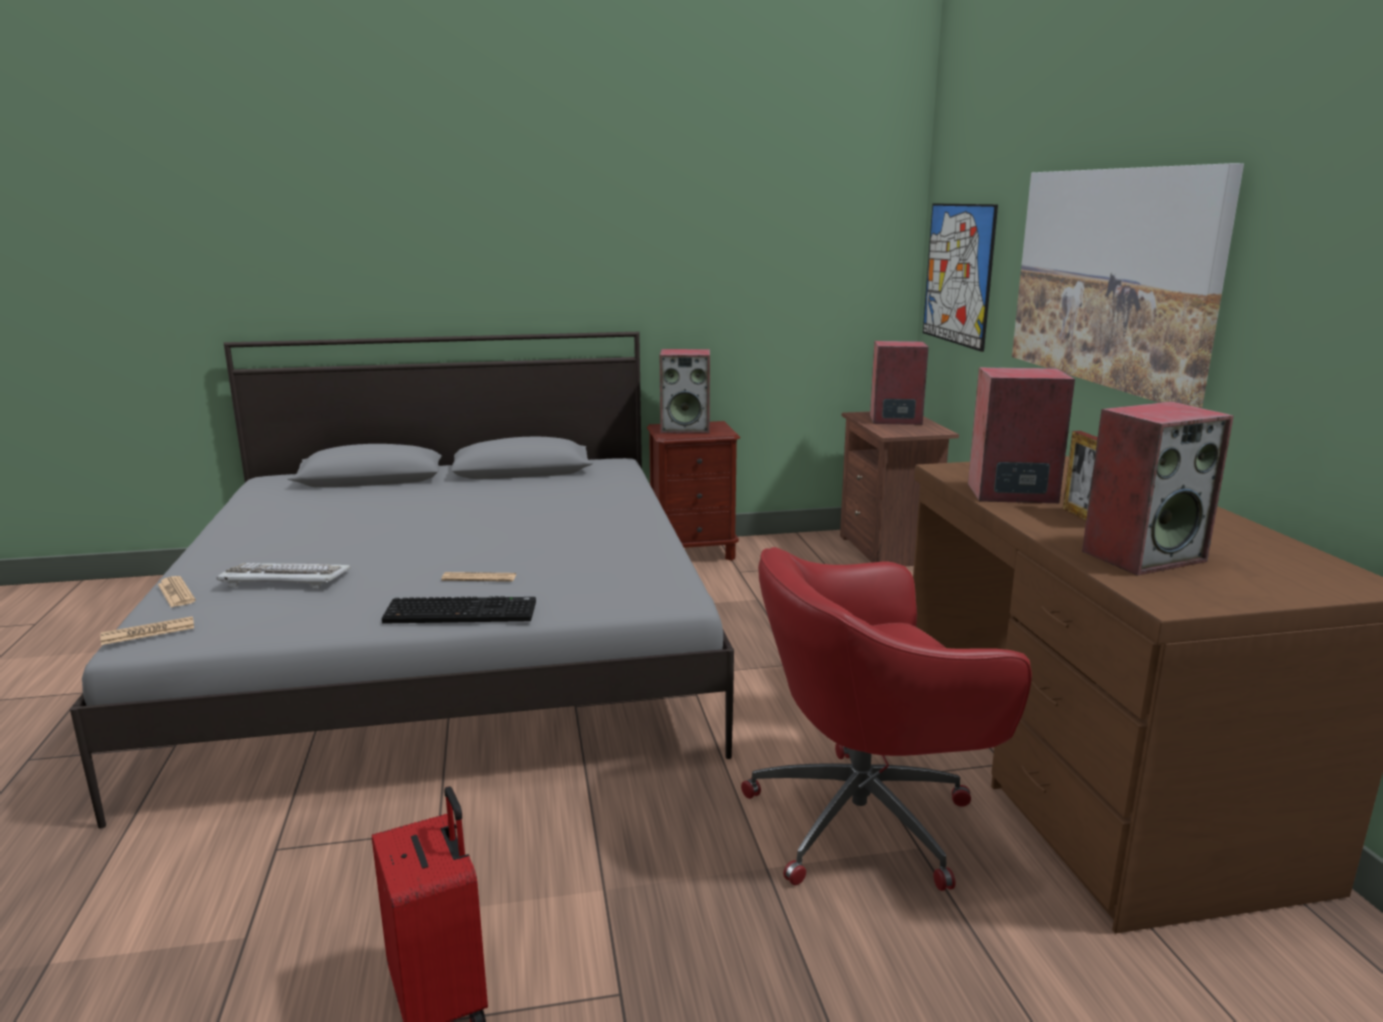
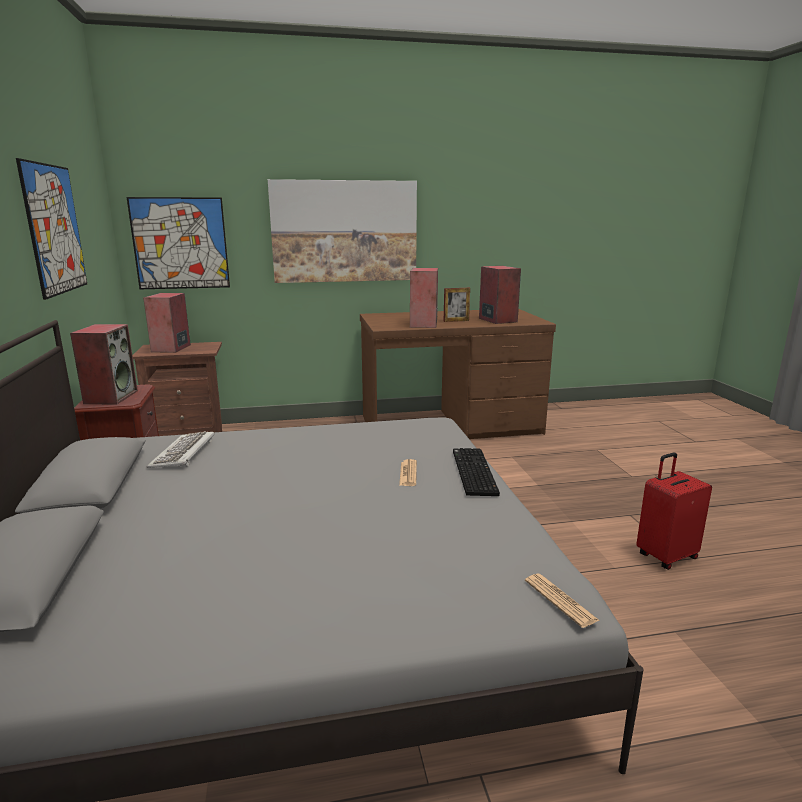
camera: 90 degrees left, 0 degrees up
(176, 593) = (462, 617): newspaper -> none
(284, 578) = (424, 552): keyboard -> keyboard (184, 453)
(706, 243) = (55, 229): none -> picture
(866, 820) = (496, 464): red office chair -> none

